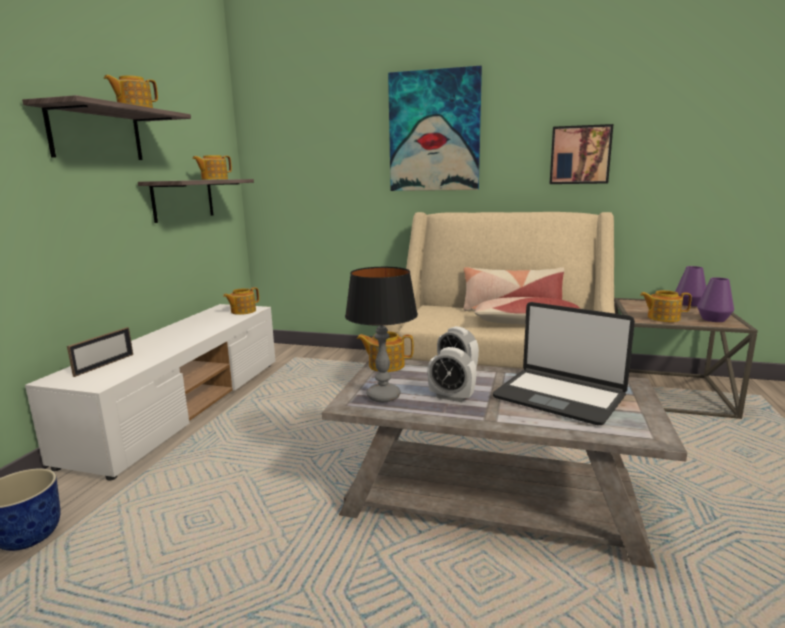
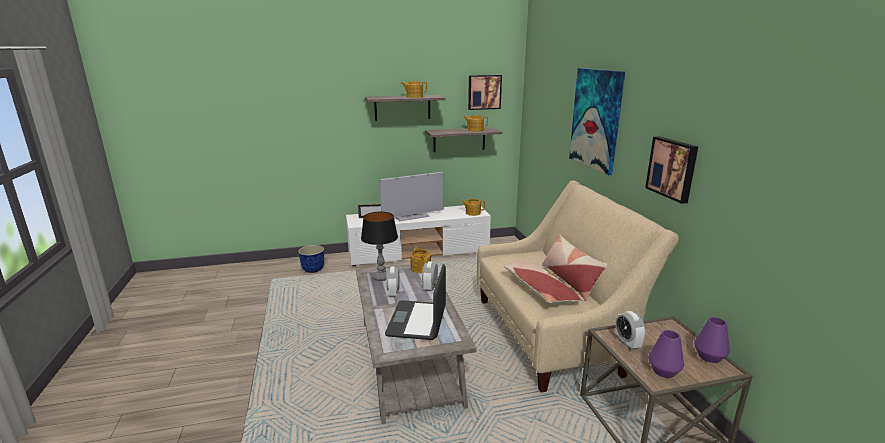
camera: 60 degrees right, 5 degrees up
(174, 341) = (412, 217): none -> television
(200, 121) = (484, 92): none -> picture
(662, 318) = (627, 343): teapot -> alarm clock

